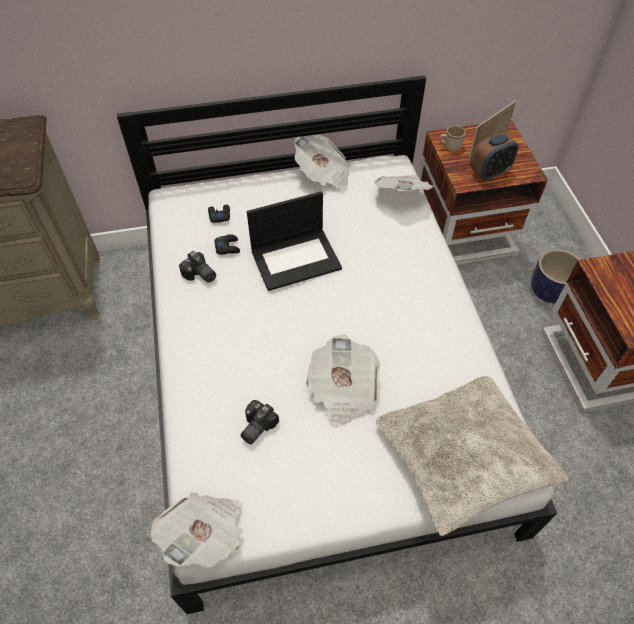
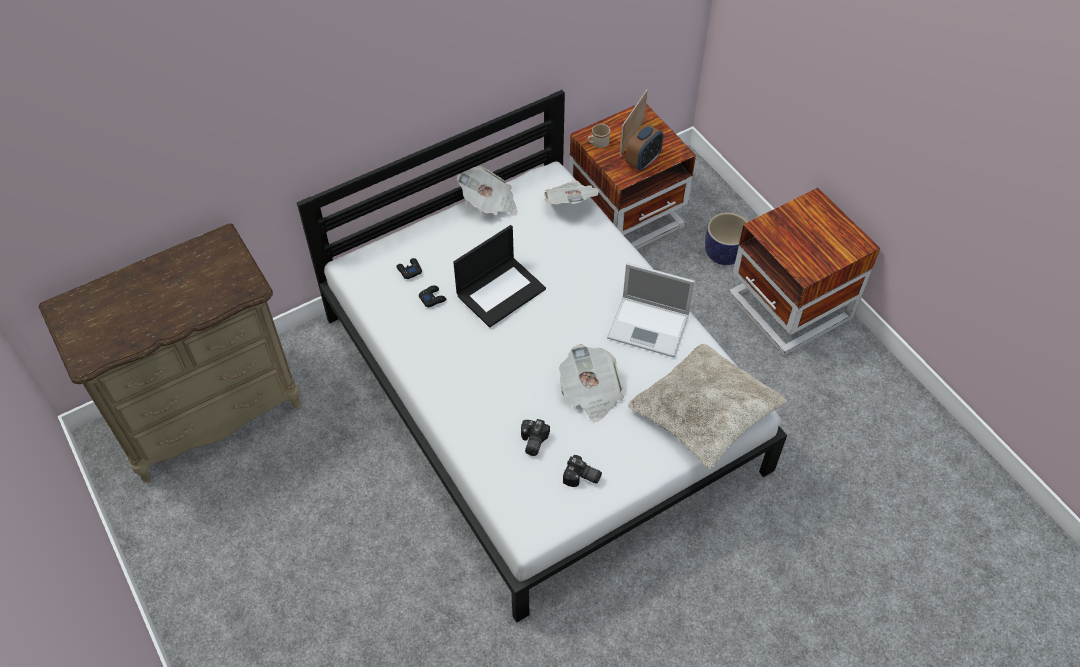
camera: 20 degrees left, 0 degrees up
(199, 275) = (420, 331): camera -> camera (581, 478)
(205, 533) = (531, 531): newspaper -> none
(436, 339) = (650, 326): none -> laptop

